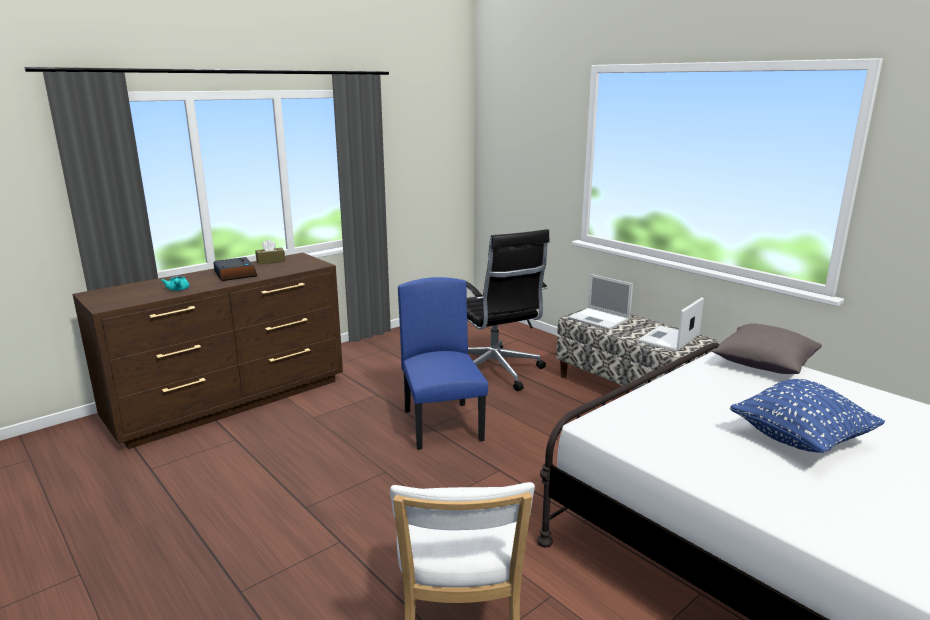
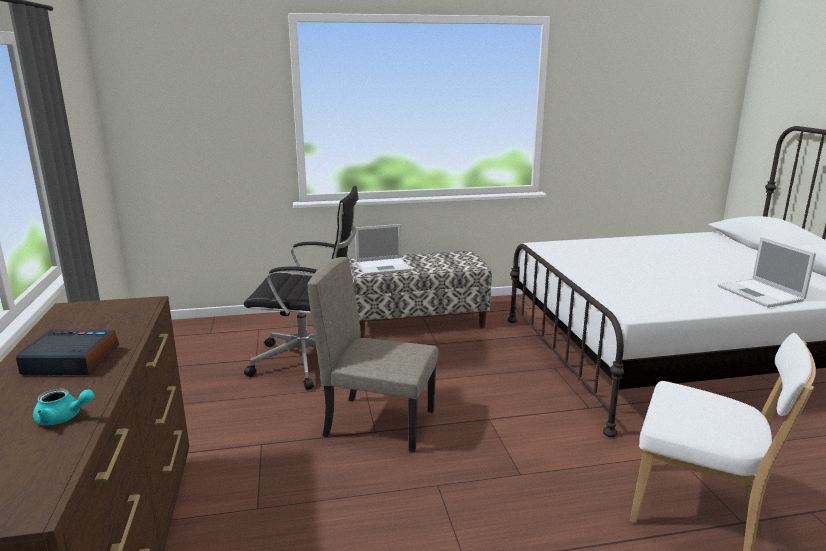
camera: 60 degrees left, 0 degrees up
(270, 261) = (54, 328): brown tissue box -> none
(443, 425) = (380, 422): blue chair -> beige chair
(668, 340) = (454, 261): laptop -> laptop (761, 294)
(763, 364) = (570, 245): grey pillow -> none
(800, 440) = (684, 270): blue pillow -> none

